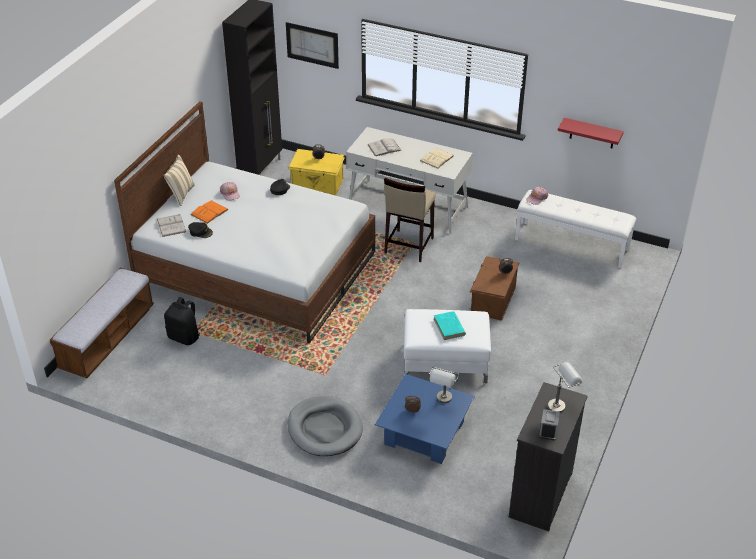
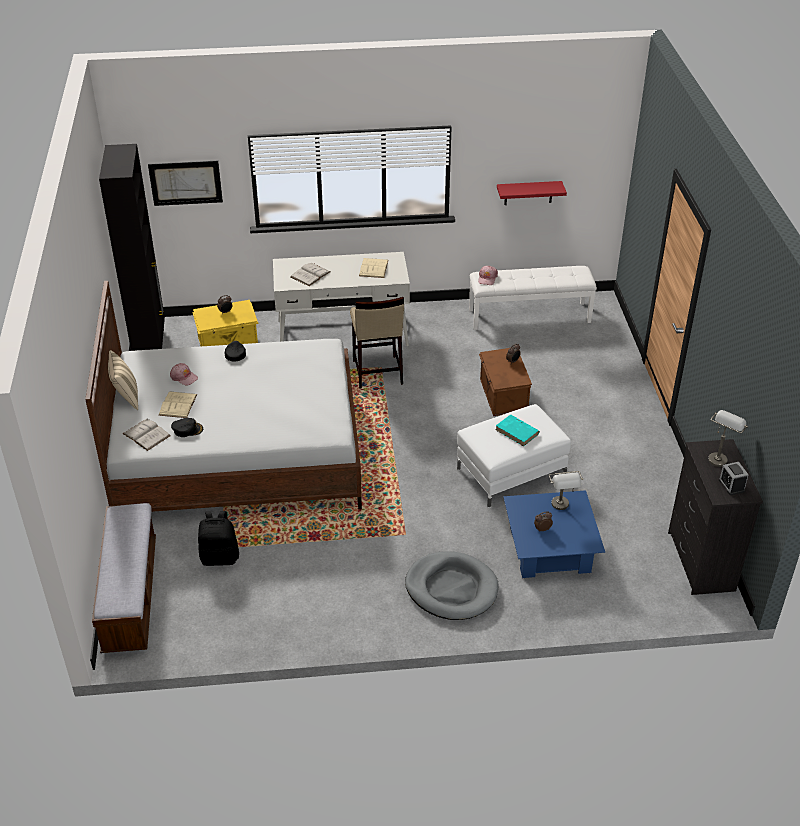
camera: 30 degrees left, 0 degrees up
(209, 212) = (178, 405): orange book -> beige book

